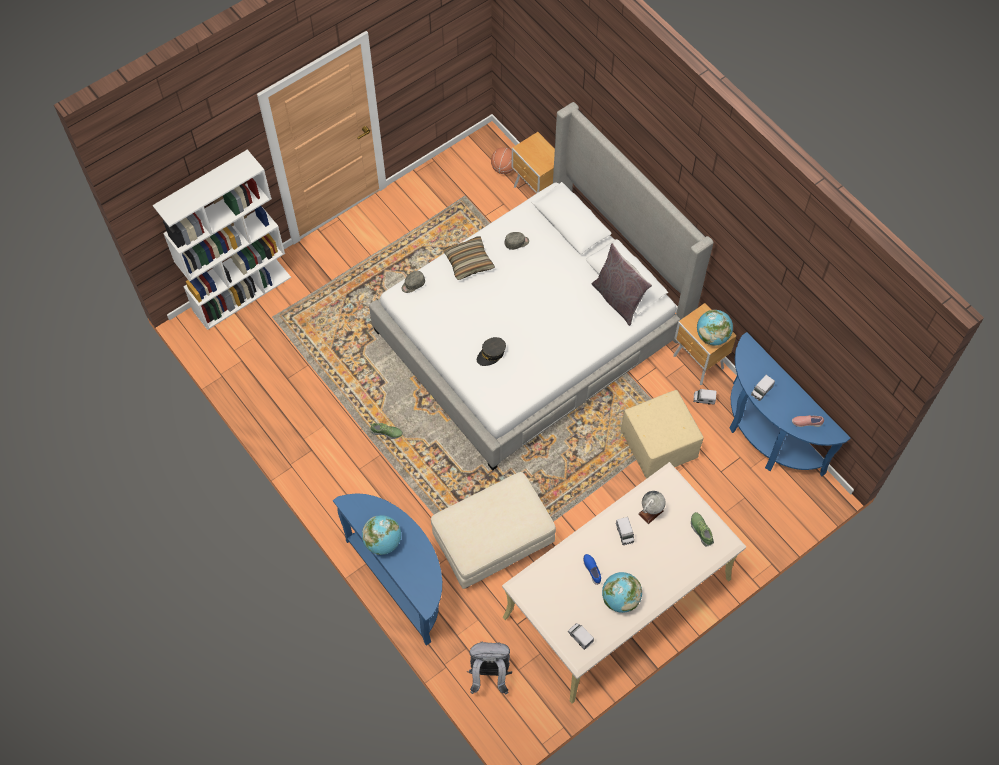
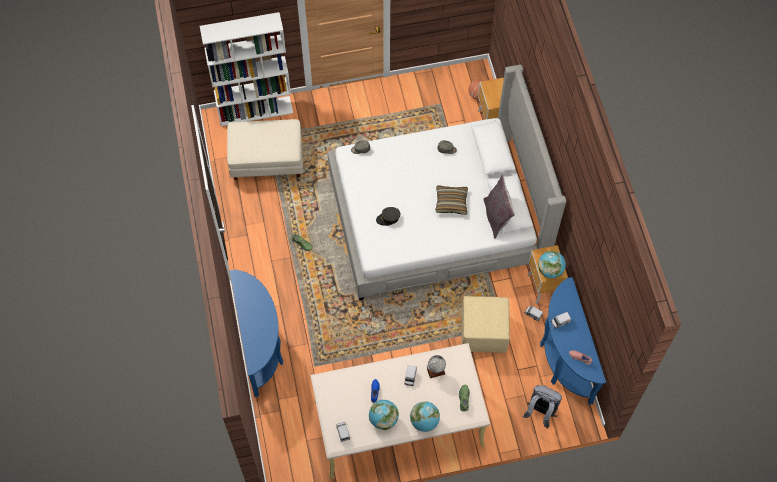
camera: 25 degrees right, 0 degrees up
(383, 542) = (247, 312): globe -> globe (424, 421)
(468, 262) = (406, 149): pillow -> pillow (451, 202)
(489, 675) = (285, 435): grey backpack -> grey backpack (540, 412)
(493, 543) = (334, 349): beige ottoman -> beige ottoman (267, 161)

